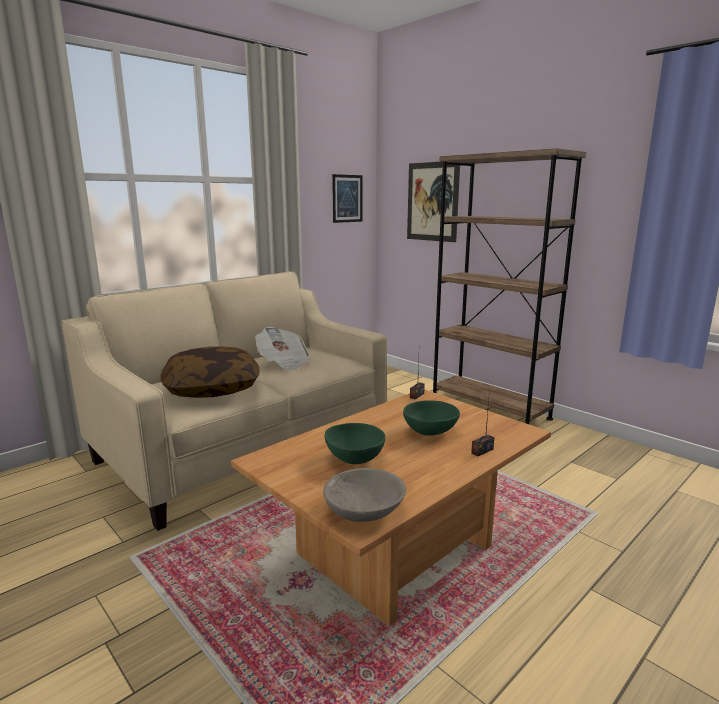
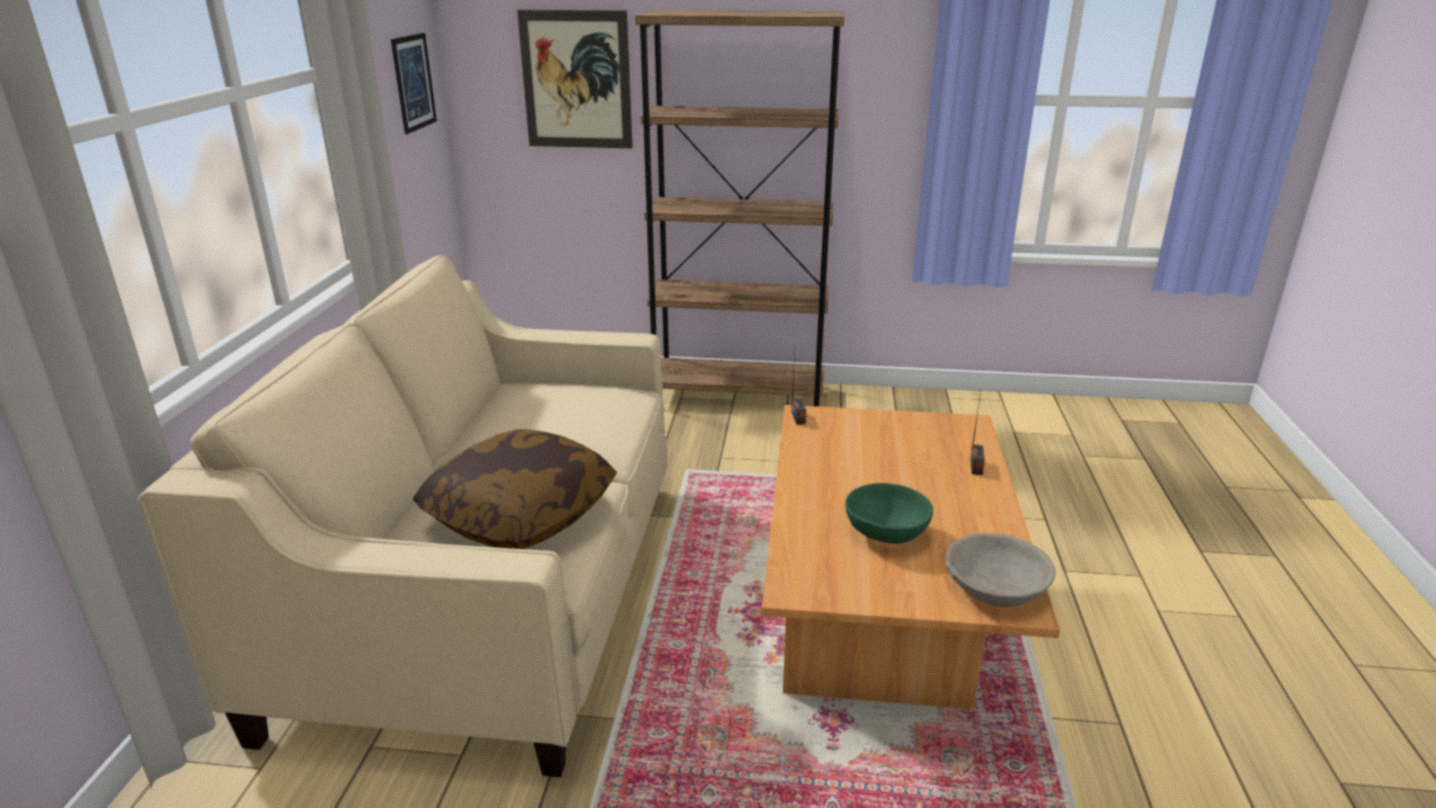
camera: 40 degrees left, 10 degrees up
(283, 363) = (543, 428): newspaper -> none
(430, 432) = (895, 463): green bowl -> none

